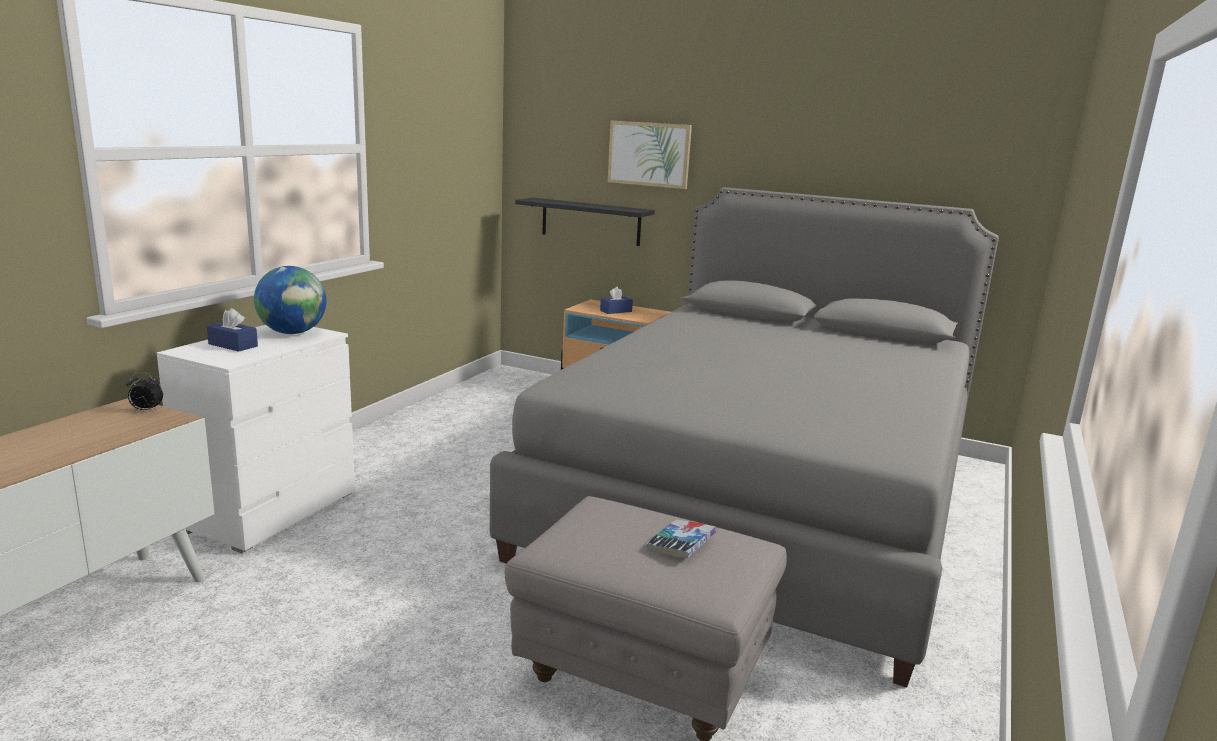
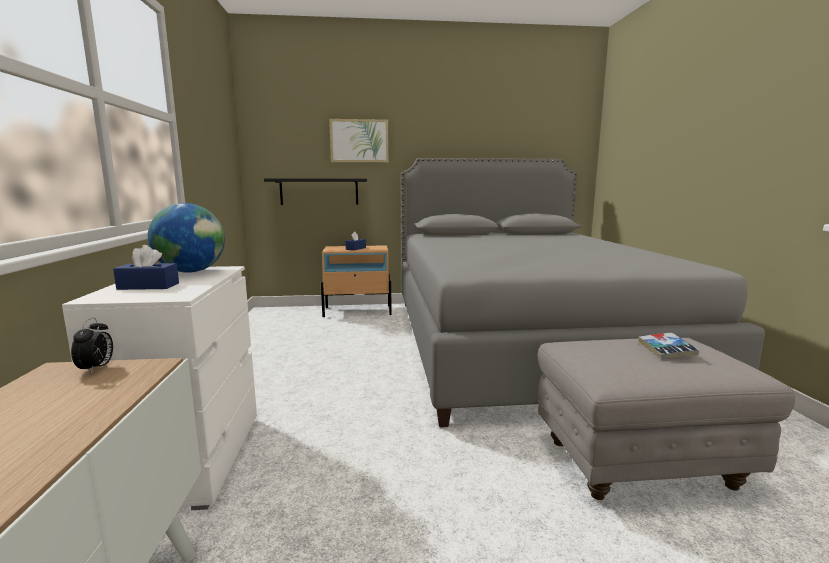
camera: 30 degrees left, 5 degrees down
(146, 410) = (96, 368): alarm clock -> alarm clock turned 60 degrees counterclockwise

